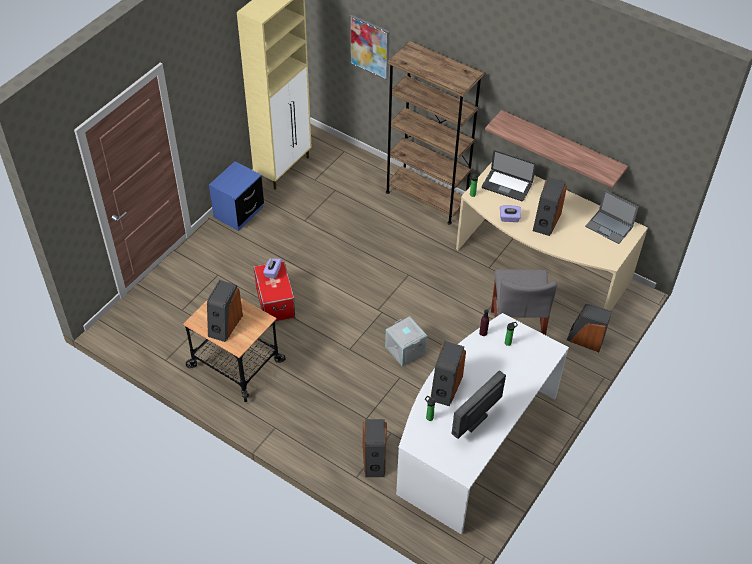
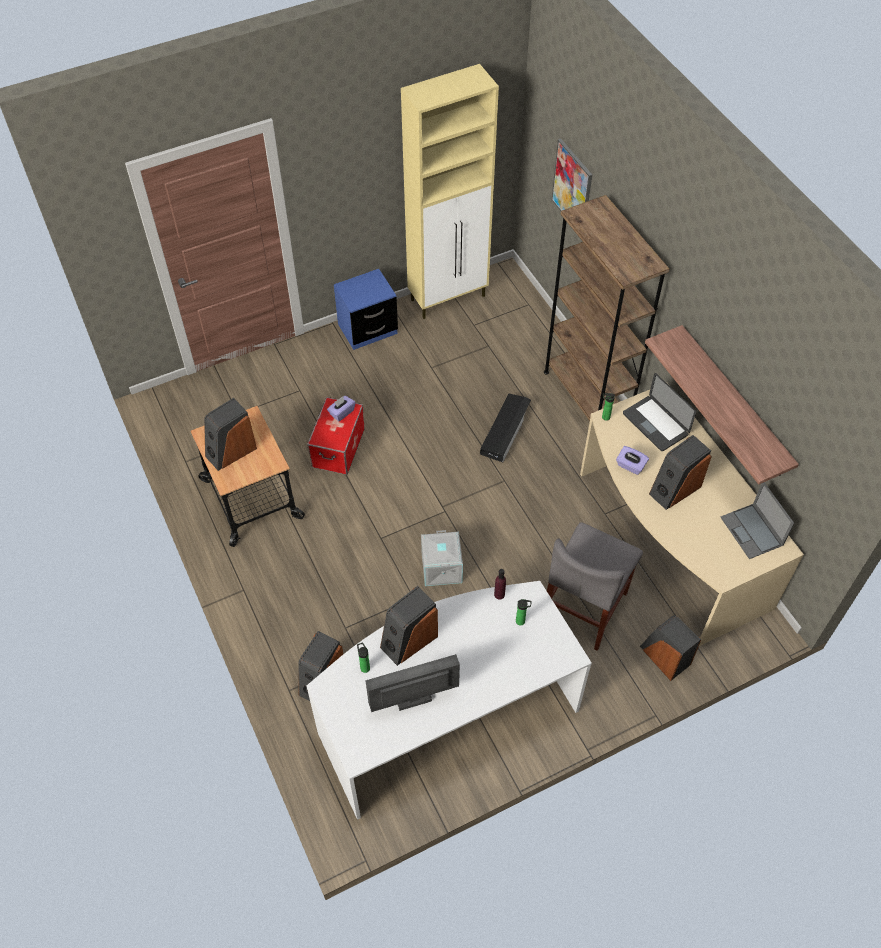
camera: 30 degrees right, 5 degrees up
(386, 241) = (505, 430): none -> black storage box

